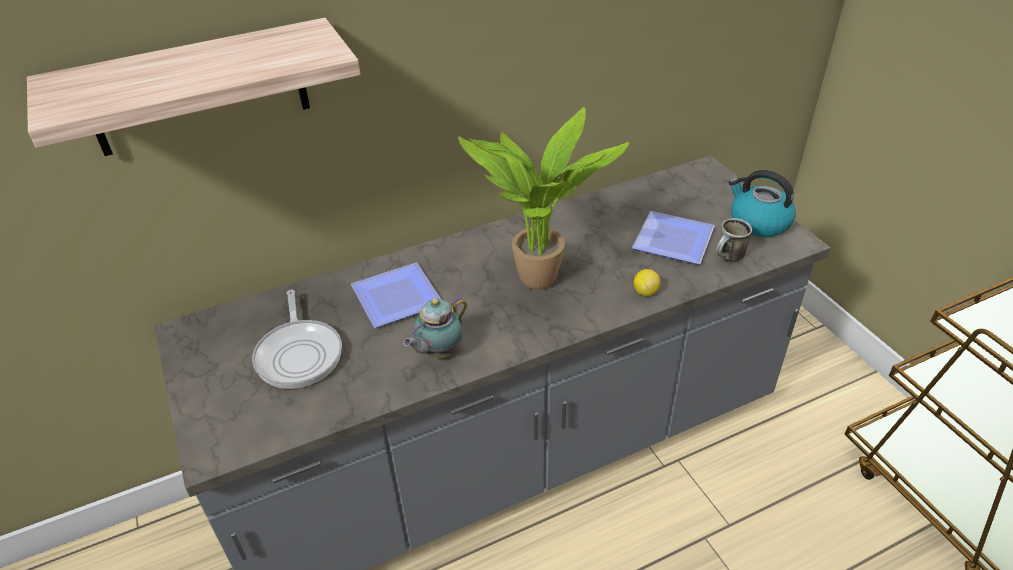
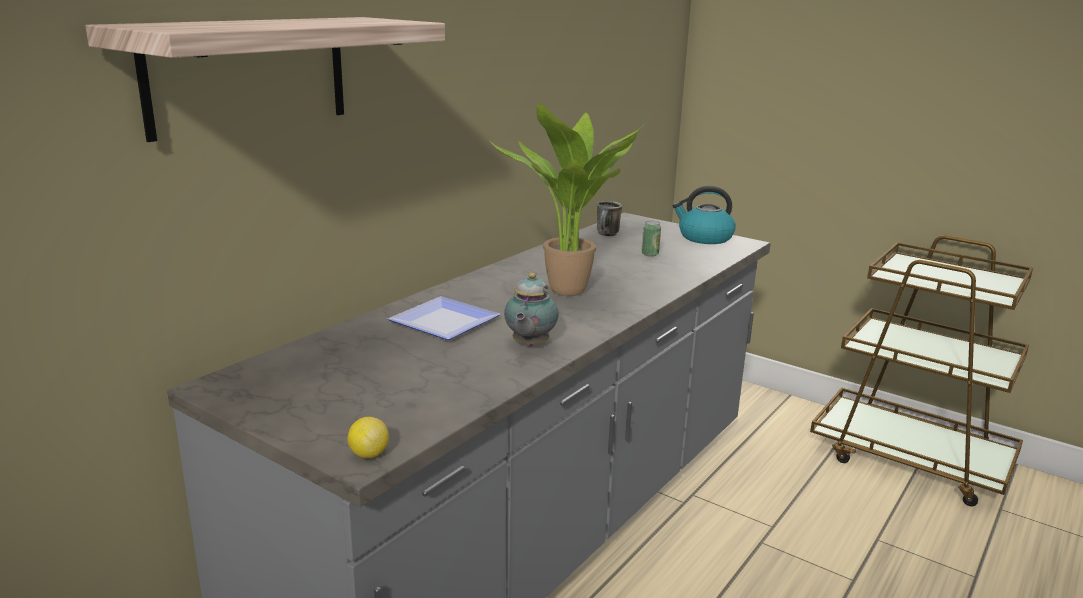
camera: 30 degrees left, 20 degrees down
(299, 354) = (382, 373): frying pan -> none
(645, 291) = (666, 282): lemon -> lemon (369, 454)
(671, 238) = (650, 254): plate -> can
(728, 258) = (706, 257): mug -> mug (607, 235)

